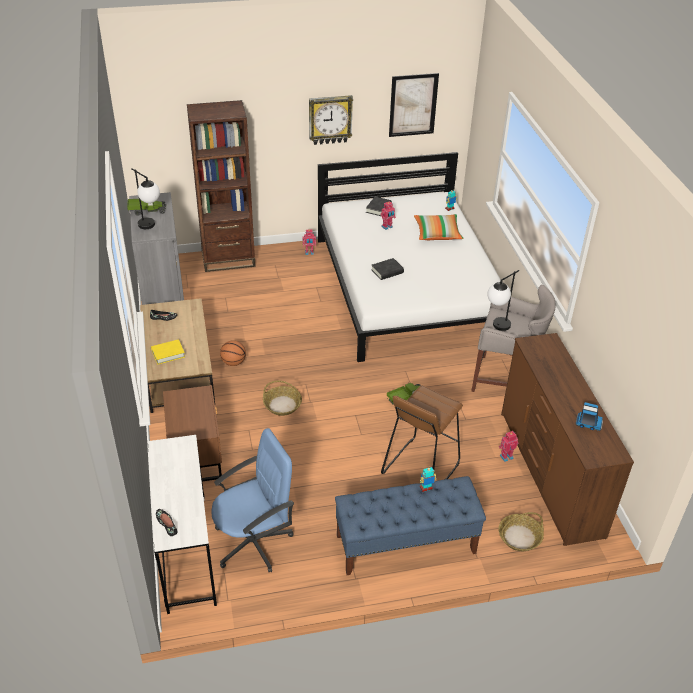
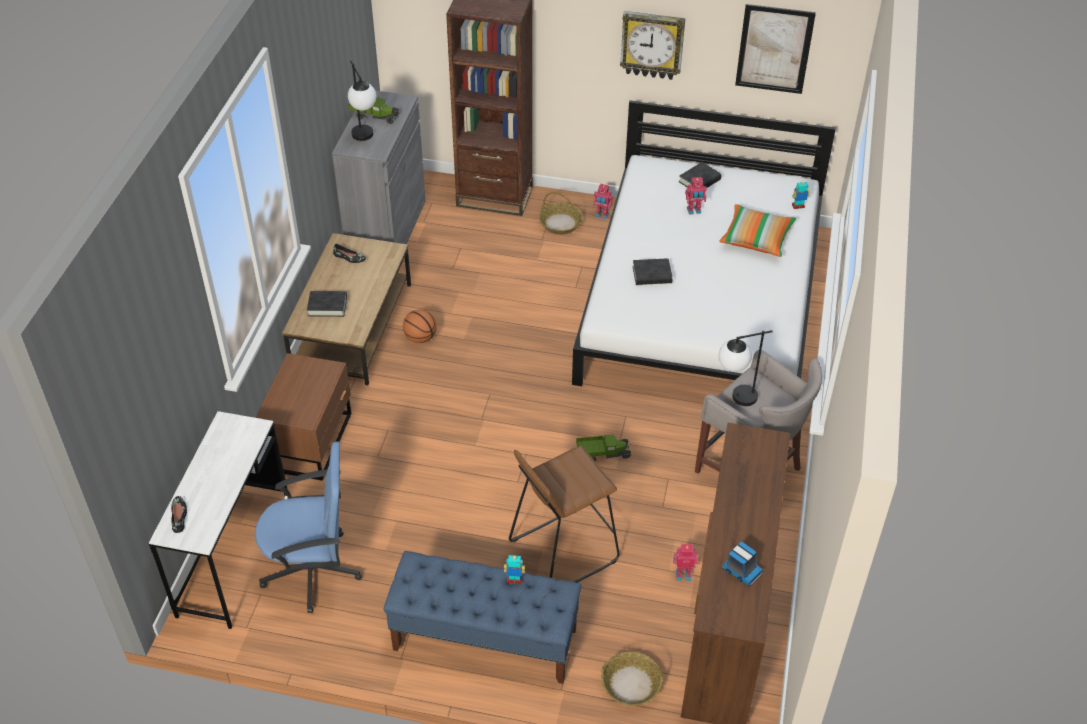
camera: 25 degrees right, 5 degrees up
(168, 354) = (327, 306): yellow book -> black book
(282, 405) = (445, 412): basket -> basket (560, 223)

